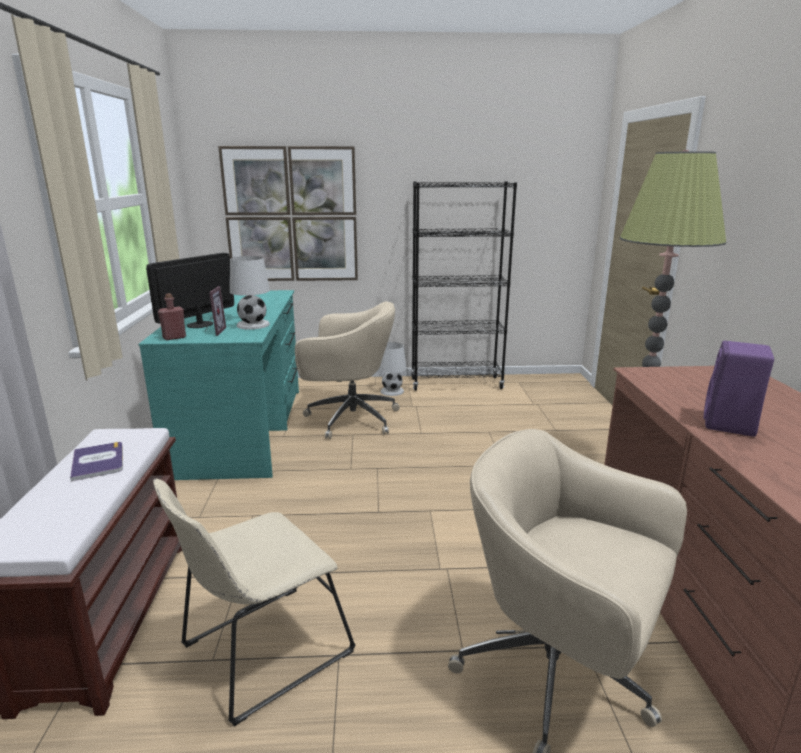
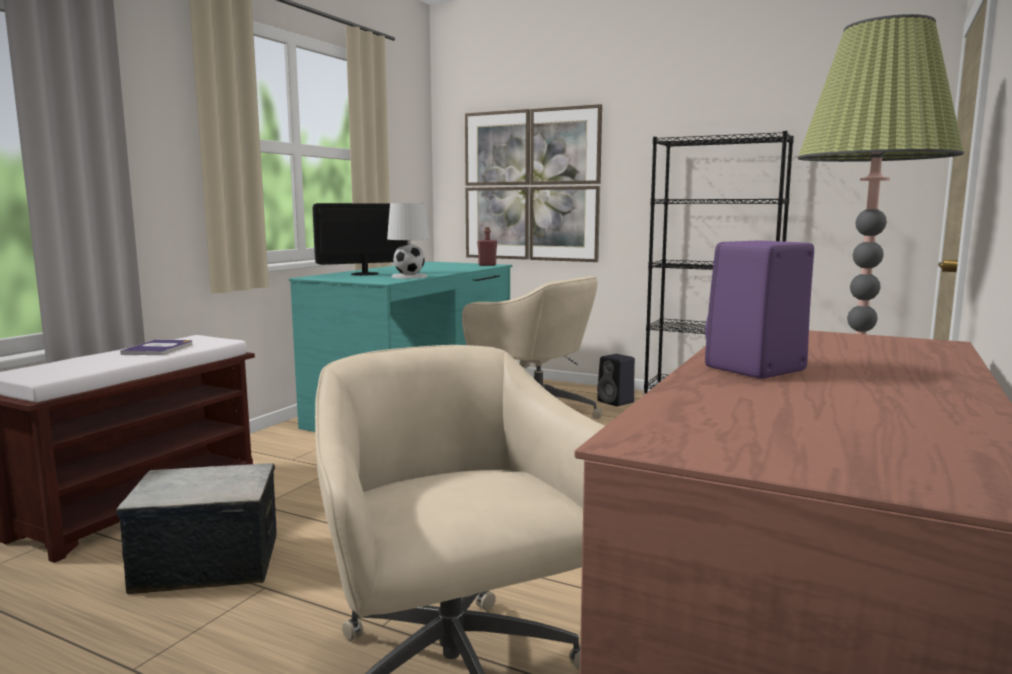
camera: 30 degrees right, 10 degrees down
(174, 337) = (323, 277): red bottle -> red bottle (487, 265)
(213, 331) = (364, 277): picture frame -> none
(261, 652) = (207, 563): beige chair -> storage box
(392, 391) = (616, 402): white table lamp -> black speaker

